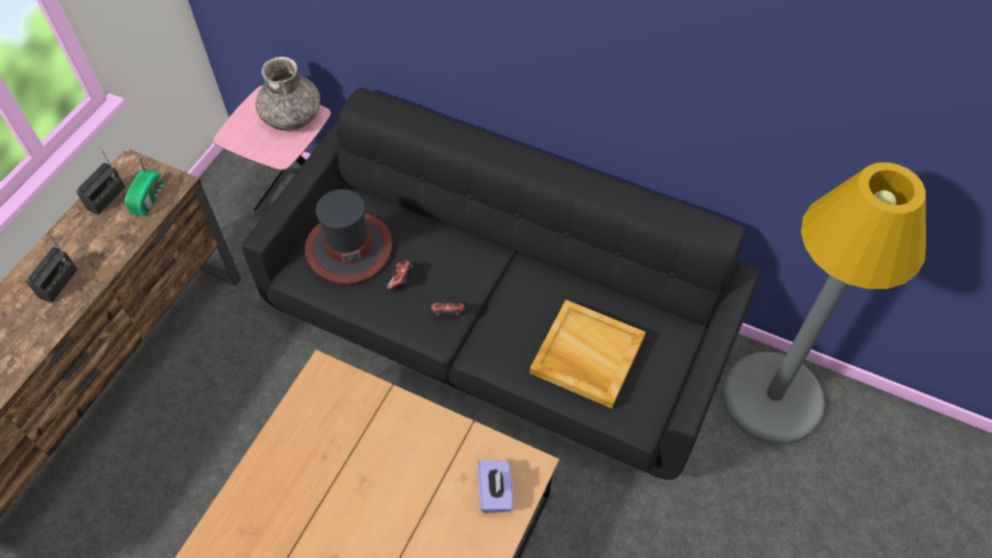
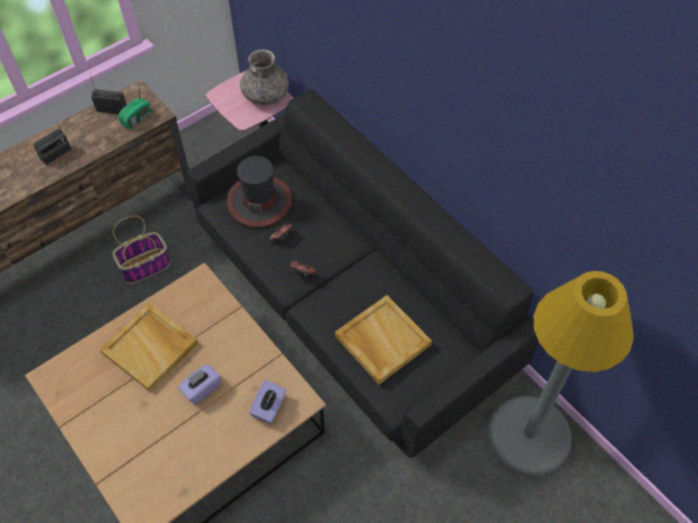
camera: 25 degrees right, 0 degrees up
(106, 198) = (112, 109): radio -> radio turned 135 degrees counterclockwise
(219, 387) = (145, 265): none -> basket
(305, 484) = (151, 348): none -> beige tray
(398, 507) = (201, 389): none -> purple tissue box

